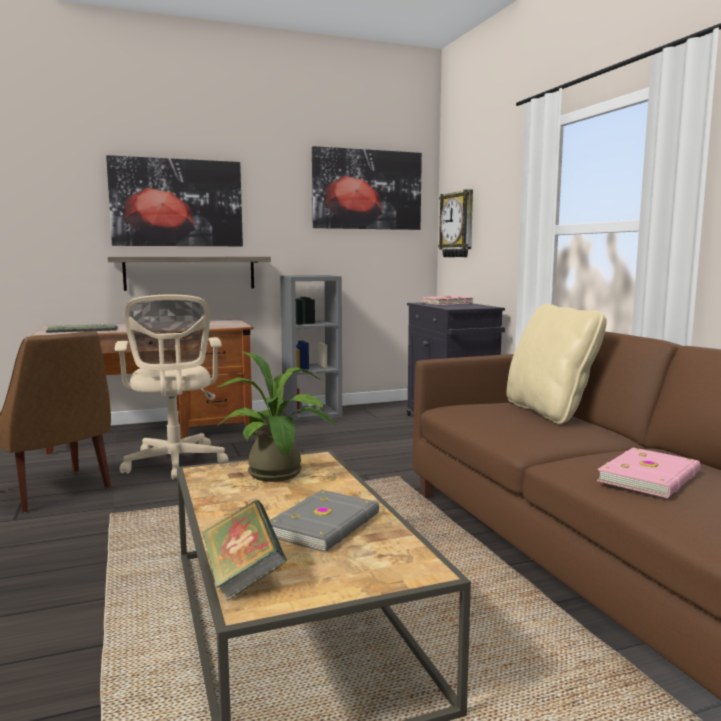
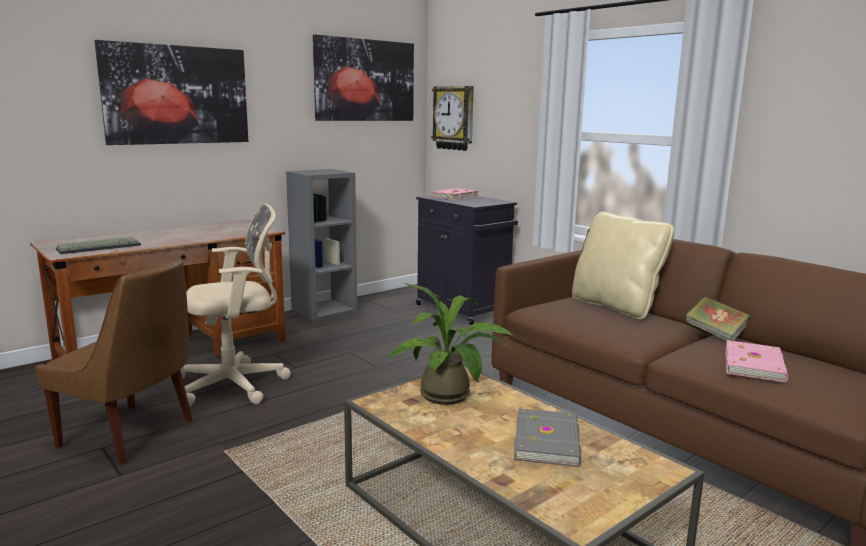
camera: 20 degrees left, 5 degrees up
(175, 464) = (236, 384): beige office chair -> beige office chair turned 75 degrees counterclockwise
(190, 273) = (193, 172): shelf -> none
(243, 576) = (542, 500): book -> book (715, 334)

